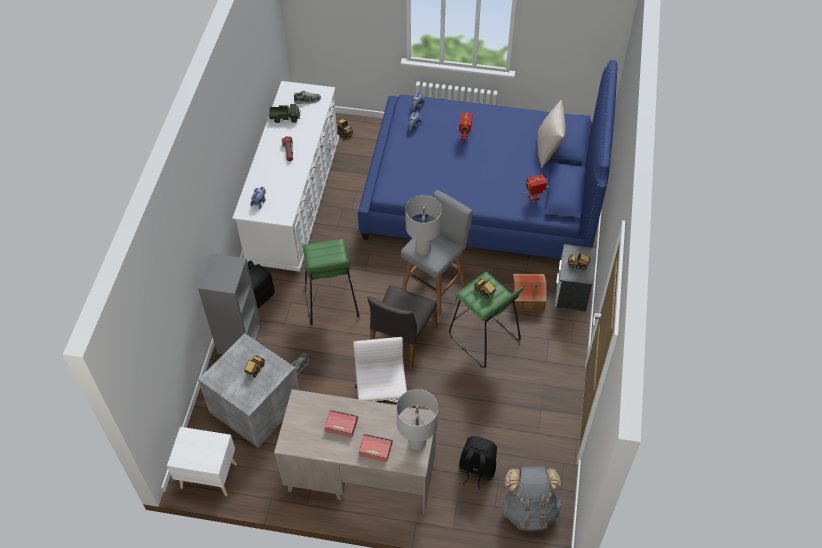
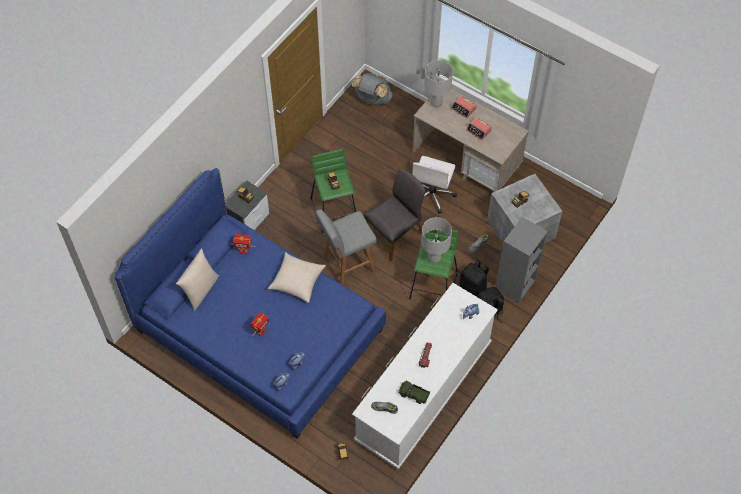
camera: 155 degrees left, 5 degrees up
(208, 474) = (568, 197): white nightstand -> none
(423, 249) = (359, 229): grey table lamp -> grey table lamp (434, 257)
(460, 191) = (297, 281): none -> beige pillow
(476, 469) = (391, 133): black backpack -> black backpack (473, 287)
(528, 298) = (284, 227): toy house -> none

